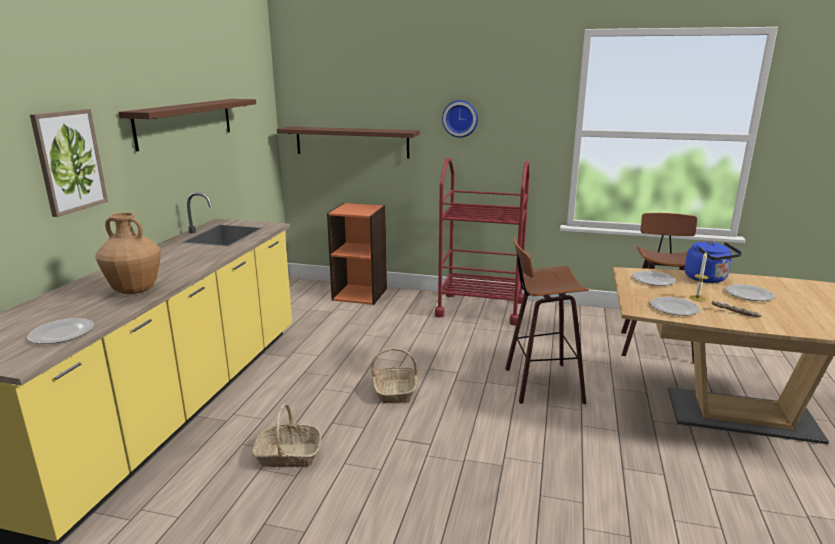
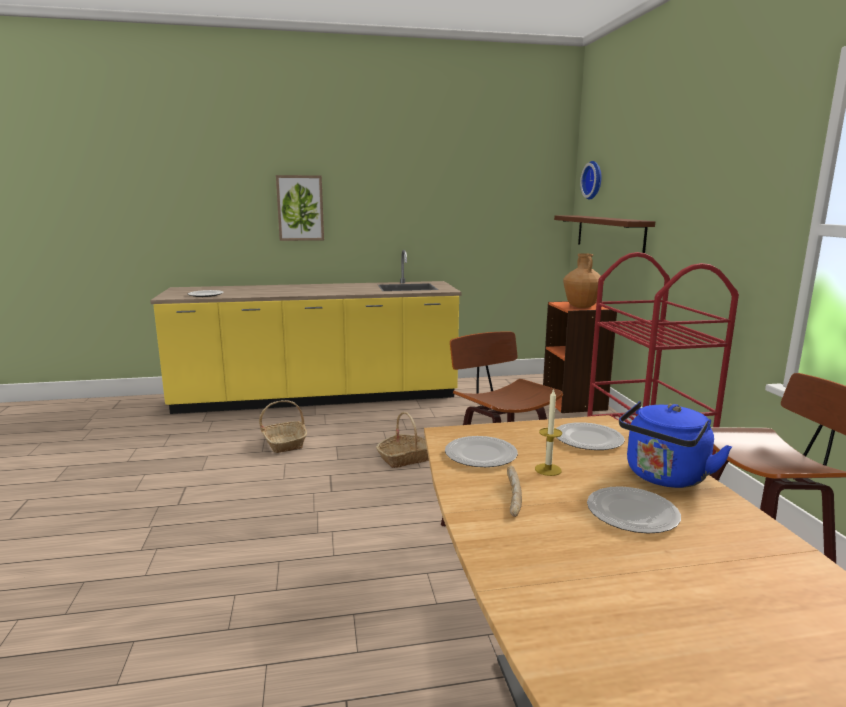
camera: 65 degrees right, 5 degrees down
(135, 291) = (276, 292): brown vase -> brown vase (581, 307)
(185, 122) = (424, 195): brown shelf -> none
(460, 118) = (689, 206): wall clock -> wall clock (594, 180)

